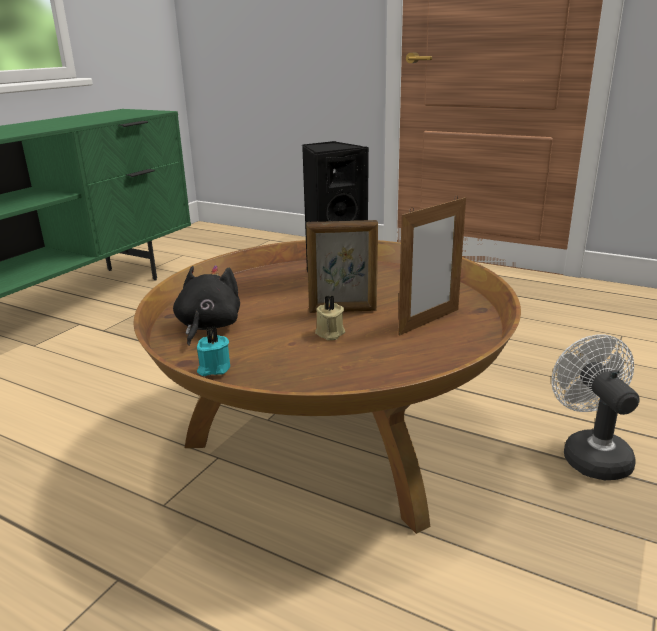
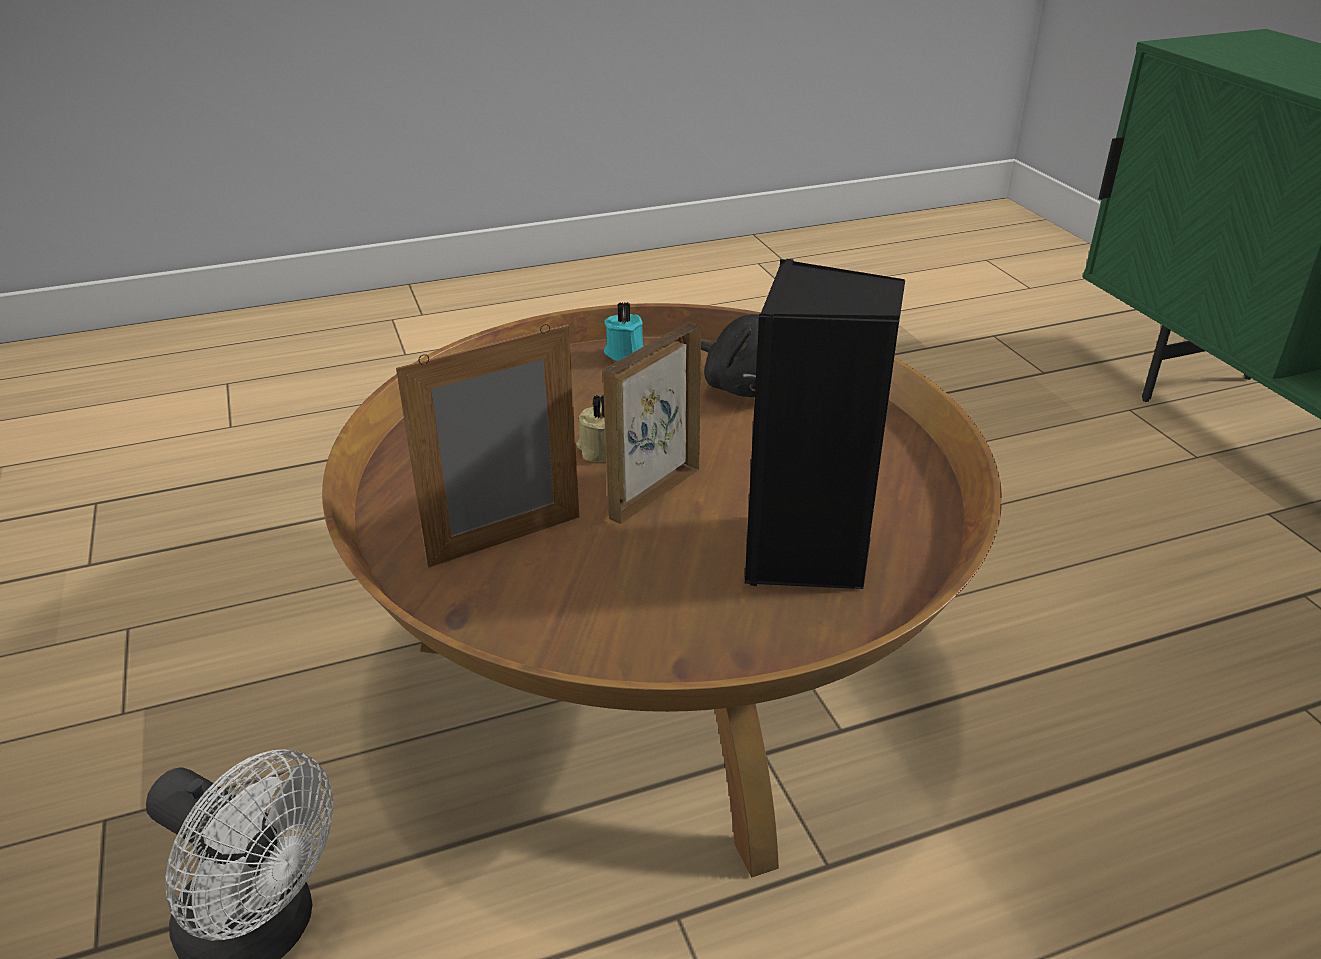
camera: 130 degrees right, 10 degrees up
(429, 321) = (505, 541): picture frame -> picture frame turned 60 degrees clockwise

